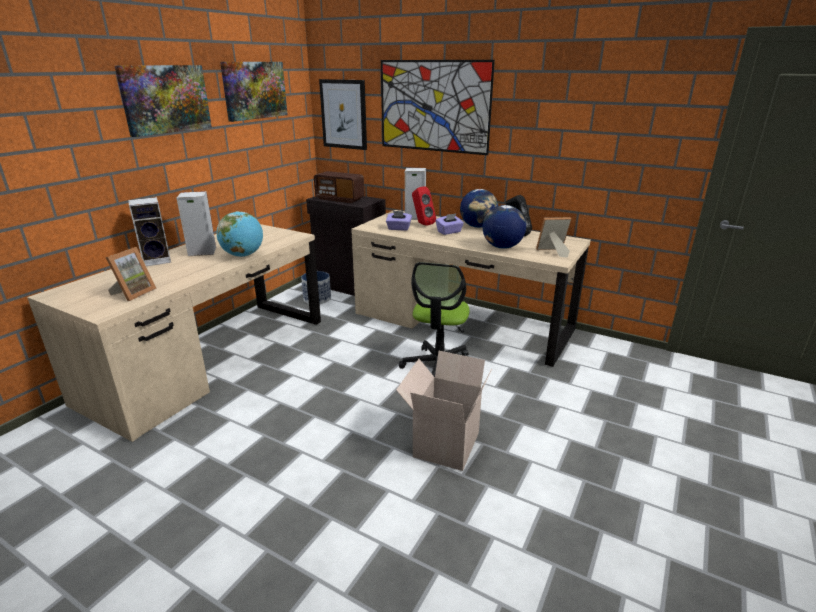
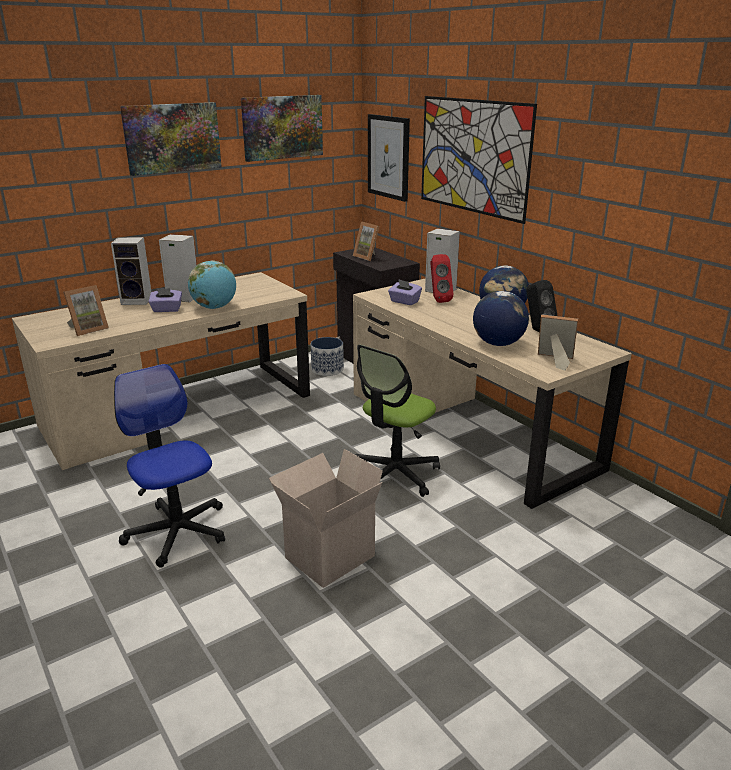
camera: 25 degrees right, 0 degrees up
(299, 464) = (177, 532): none -> office chair
(340, 199) = (368, 257): radio -> picture frame
(449, 232) = (458, 314): purple tissue box -> purple tissue box (166, 310)

